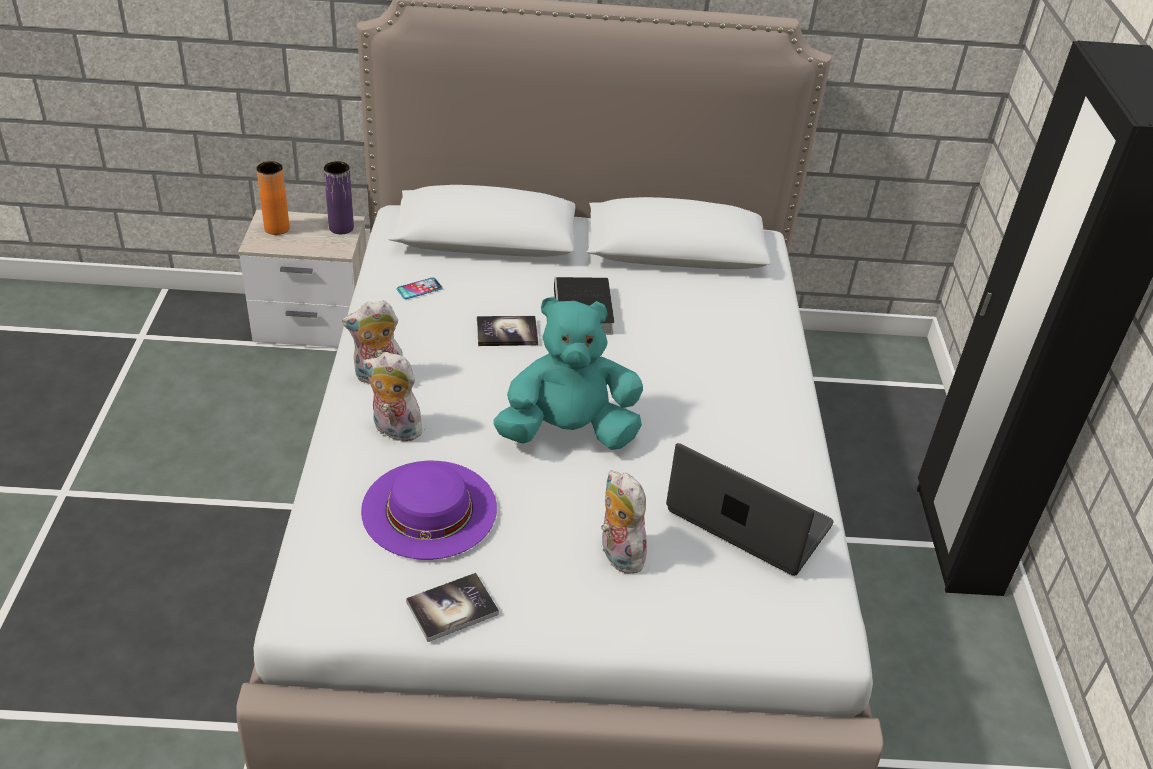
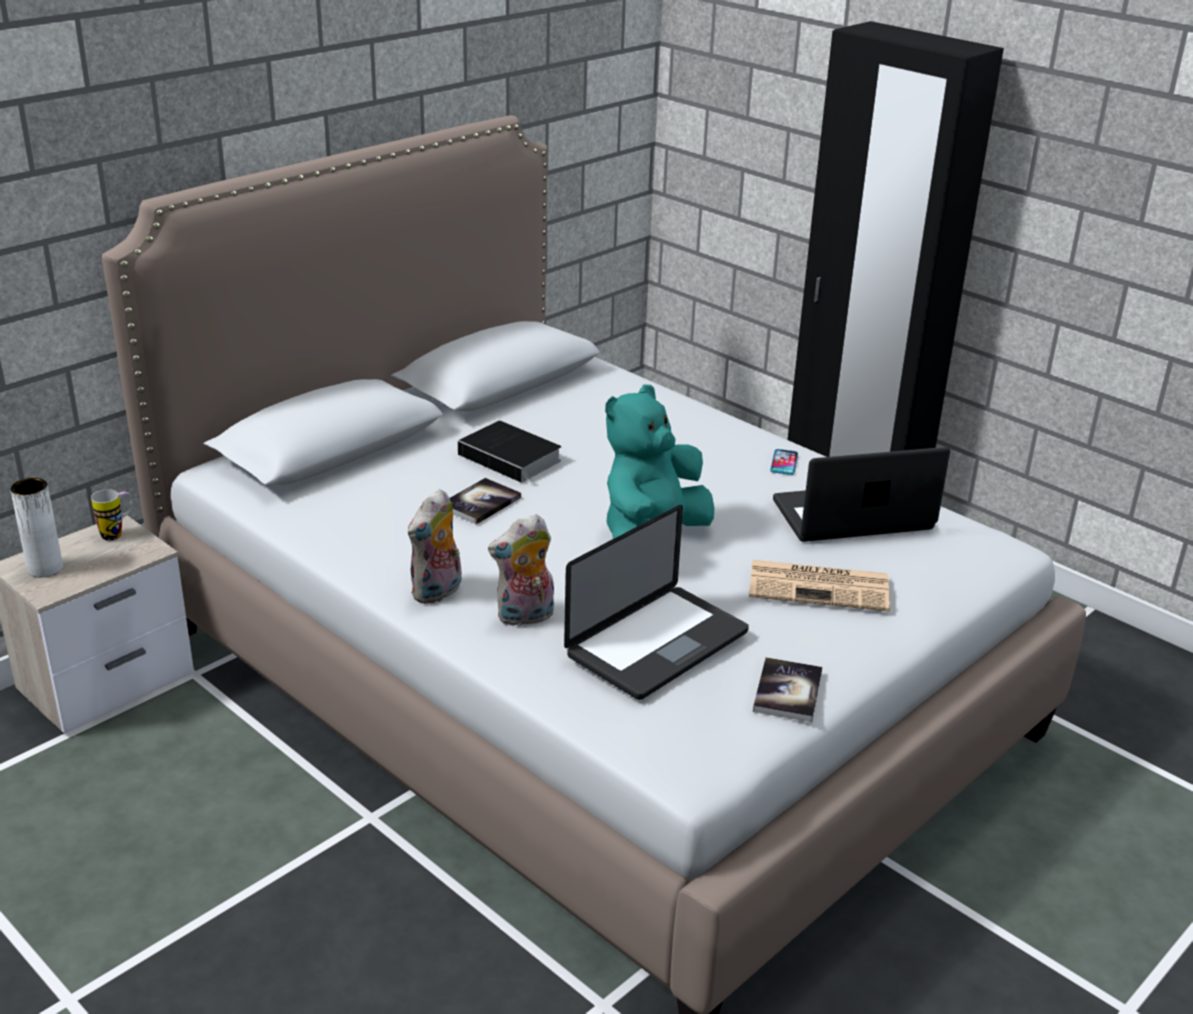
camera: 45 degrees left, 10 degrees down
(277, 228) = (45, 568): orange vase -> white vase
(341, 228) = (118, 533): purple vase -> mug
(419, 289) = (346, 514): phone -> phone (784, 463)
(429, 509) = (657, 644): purple hat -> laptop
(618, 554) = (820, 586): plush toy -> newspaper

